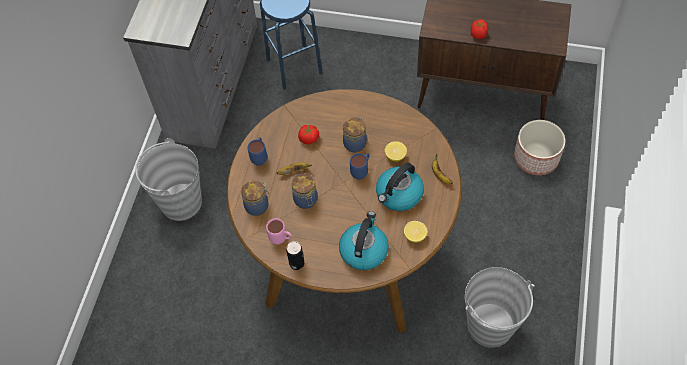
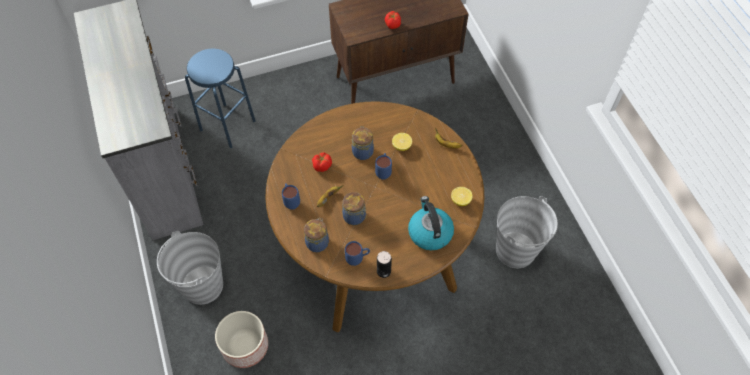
camera: 35 degrees left, 0 degrees up
(281, 240) = (357, 259): pink mug -> blue mug
(399, 195) = (426, 175): kettle -> none
(536, 157) = (465, 108): planter -> planter (245, 345)

